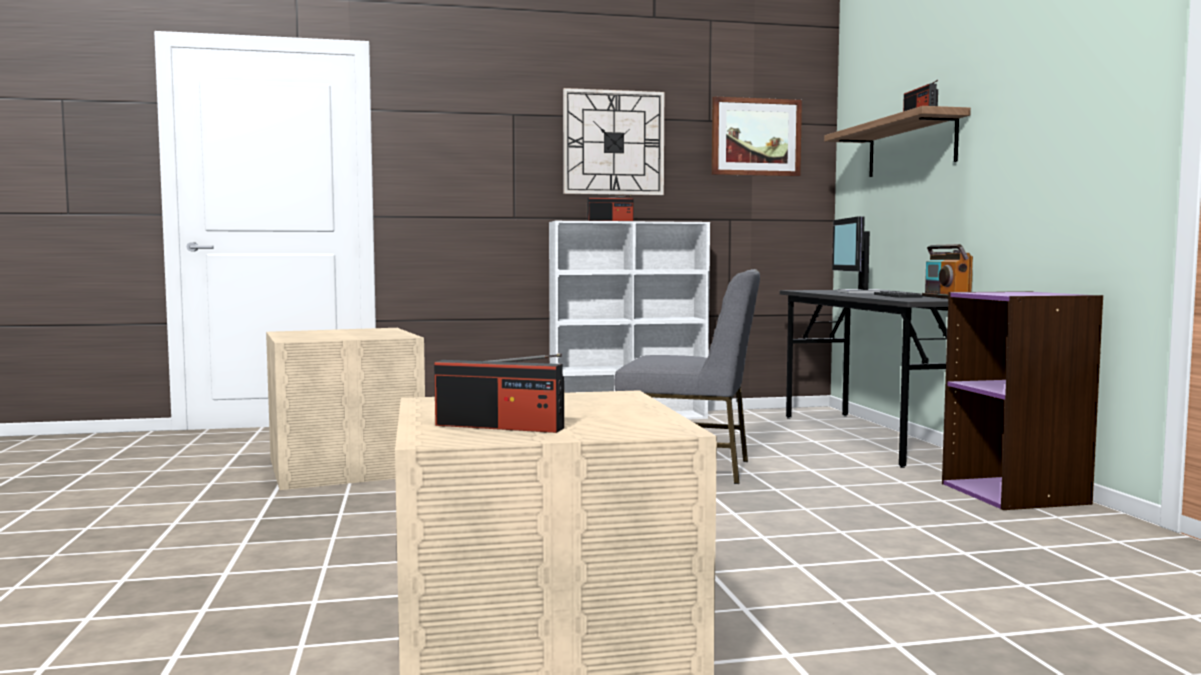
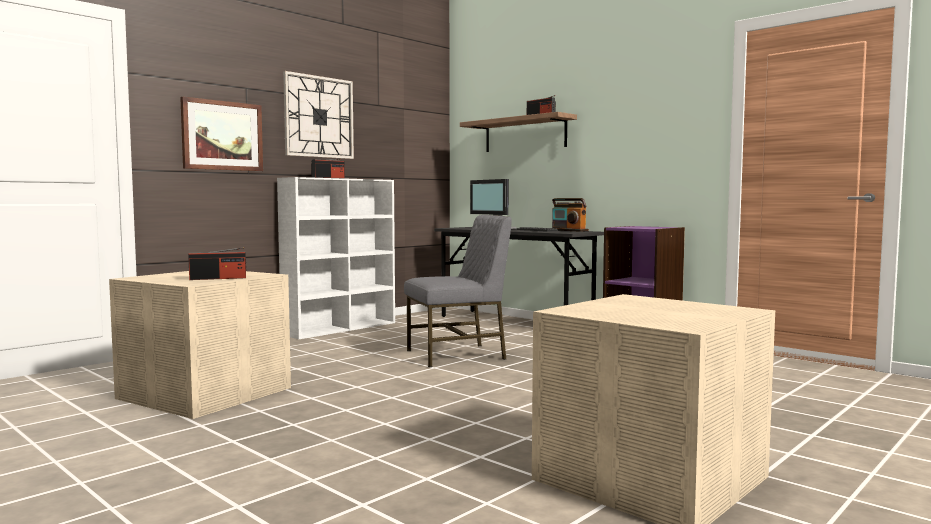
camera: 35 degrees left, 0 degrees up
(499, 427) = (678, 318): radio -> radio (218, 278)
(755, 137) = (406, 119): picture -> picture (222, 135)

